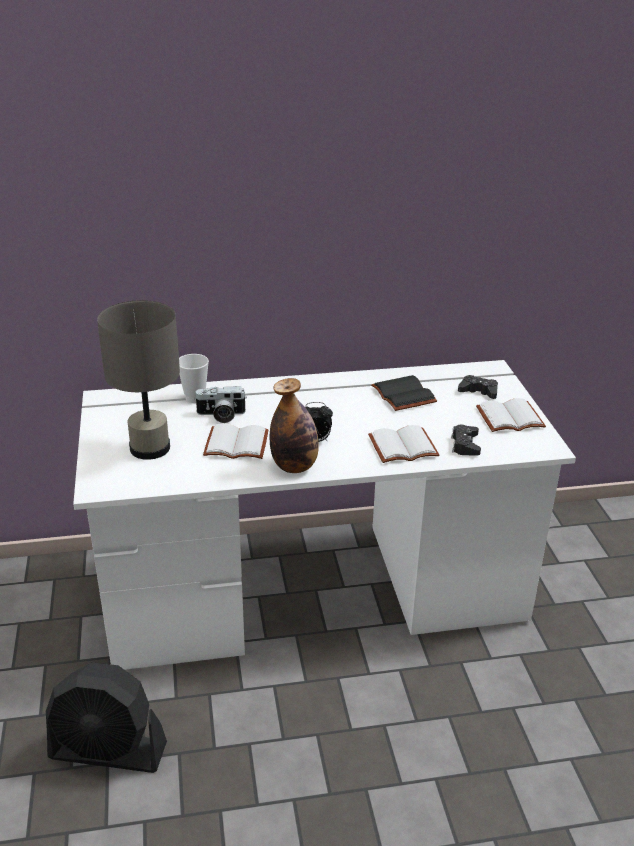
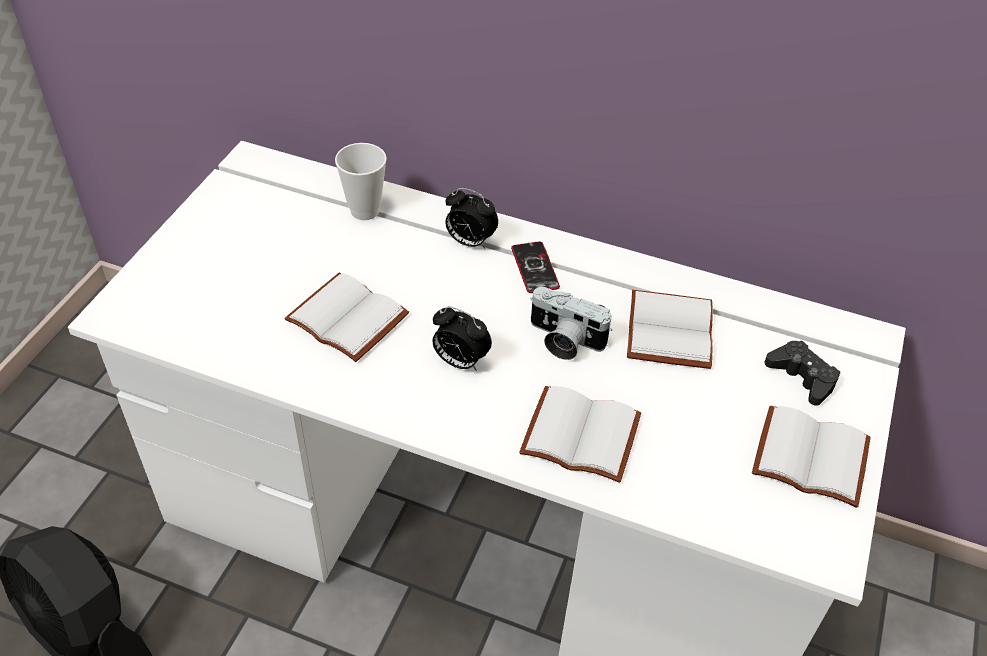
camera: 30 degrees right, 15 degrees up
(151, 448) = (235, 275): grey table lamp -> none
(221, 415) = (371, 256): camera -> camera (563, 340)
(267, 393) = (469, 242): none -> alarm clock
(294, 466) = (390, 397): bottle -> none
(313, 392) = (535, 268): none -> phone
(401, 395) = (666, 329): black book -> white book
(465, 445) = (684, 479): black game controller -> none

